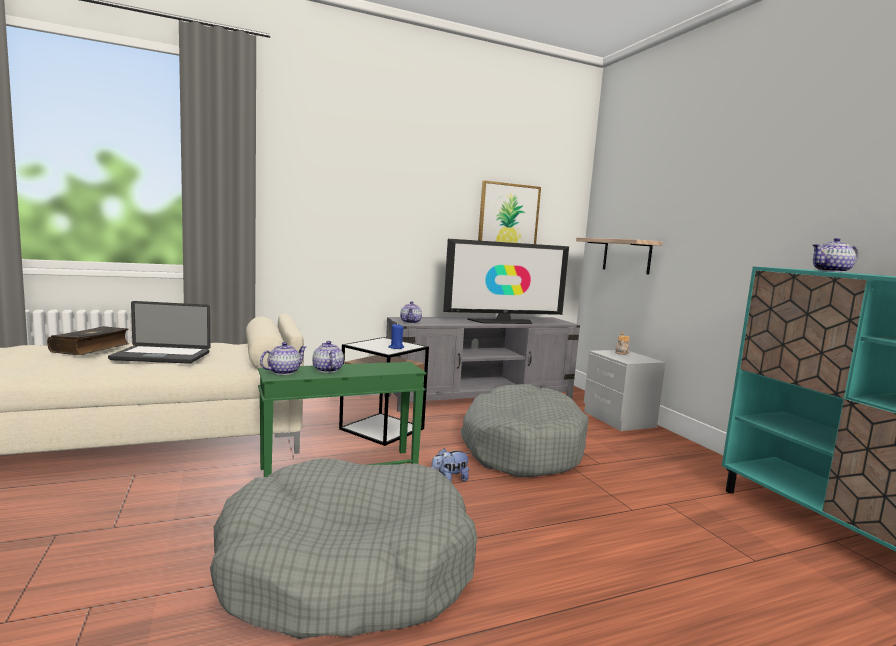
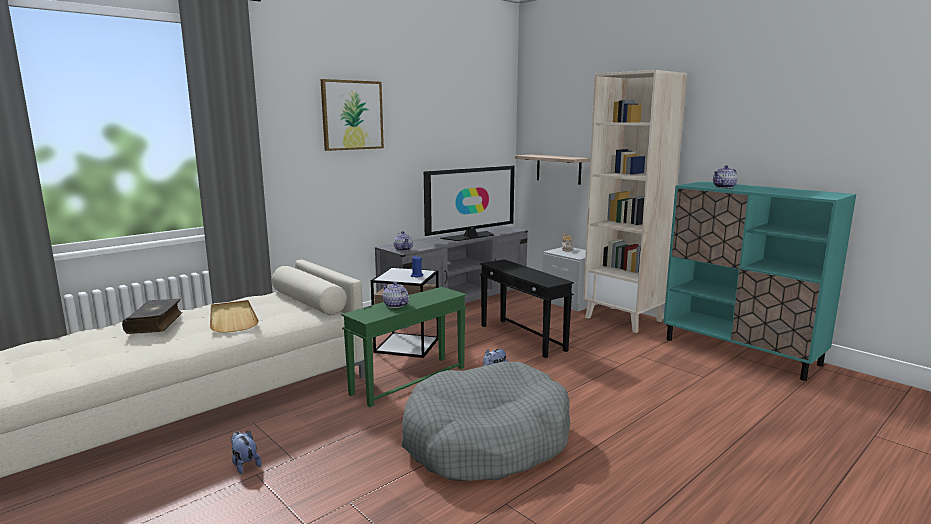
camera: 20 degrees left, 5 degrees up
(62, 519) = (244, 464): none -> plush toy
(161, 356) = (232, 319): laptop -> beige tray
(283, 372) = (367, 313): teapot -> none
(508, 216) = (459, 142): picture -> picture (352, 115)
(521, 447) = (521, 338): grey dog bed -> black side table
(678, 452) = (624, 319): none -> beige bookcase

